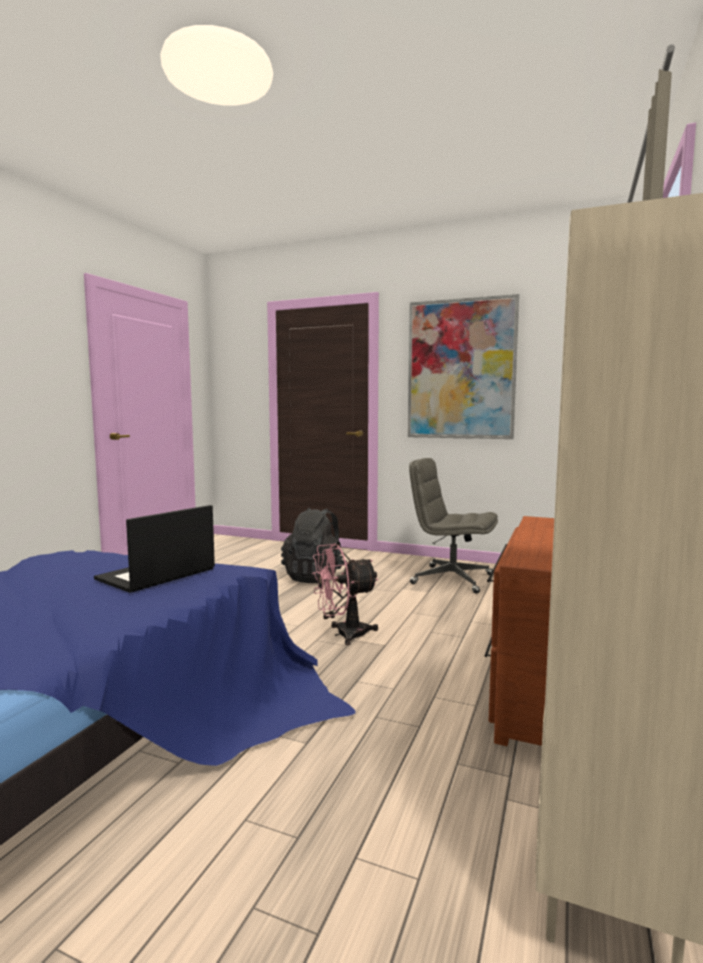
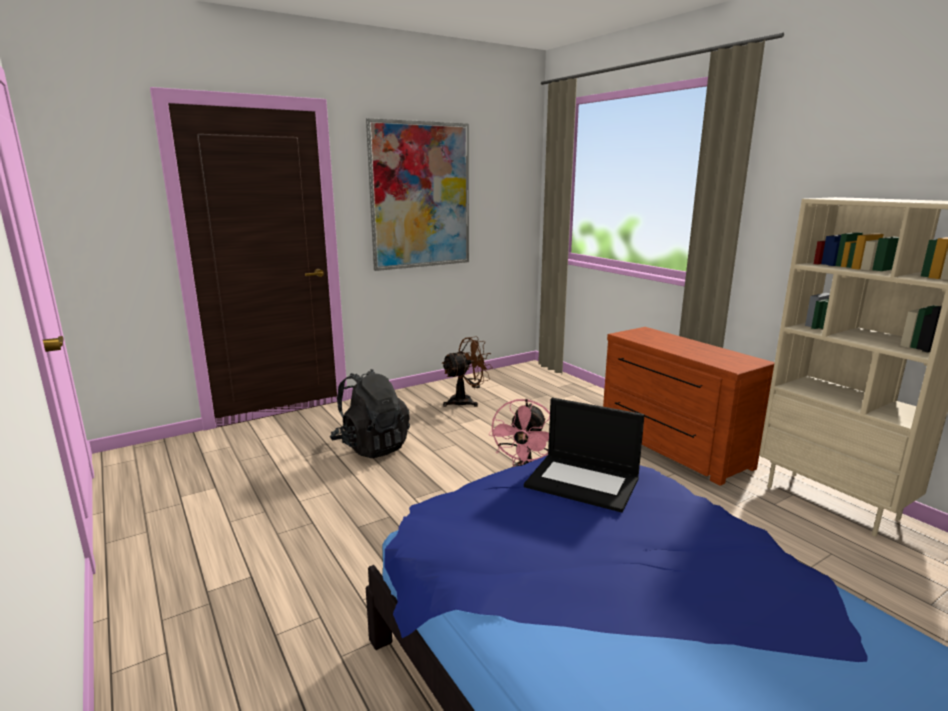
camera: 55 degrees left, 10 degrees up
(156, 575) = (583, 482): laptop -> laptop turned 45 degrees counterclockwise
(451, 579) = (466, 401): grey office chair -> brown fan

